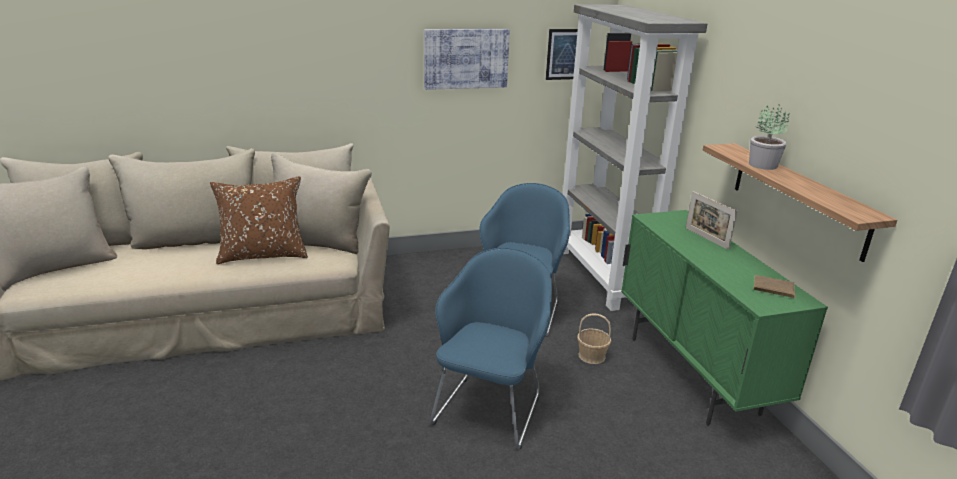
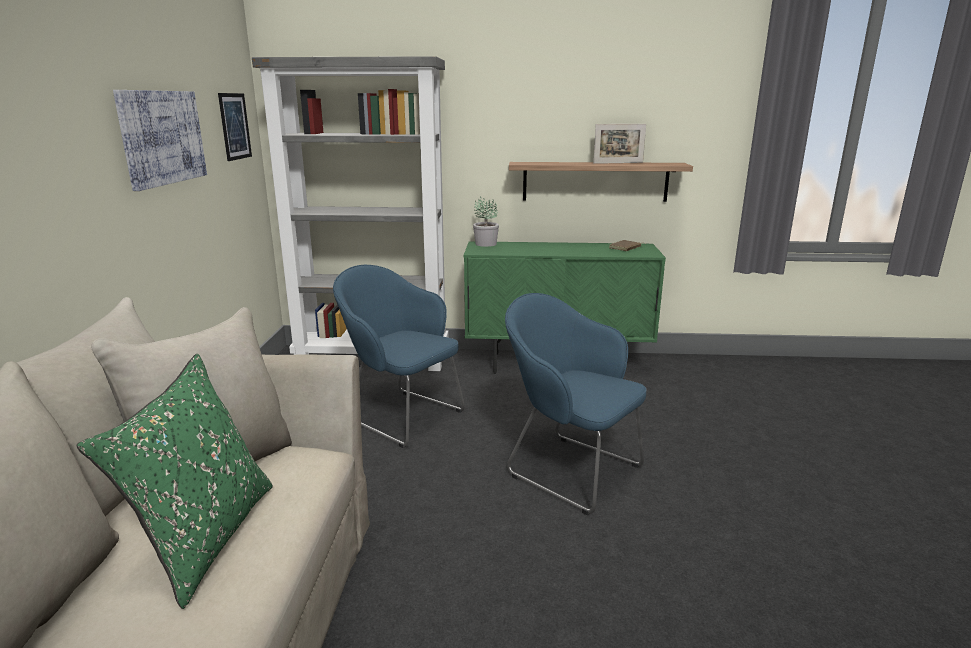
camera: 70 degrees left, 5 degrees down
(263, 255) = (205, 538): brown pillow -> green pillow
(592, 356) = (509, 397): basket -> none
(706, 238) = (531, 246): picture frame -> picture frame (618, 163)
(762, 165) = (569, 163): potted plant -> potted plant (485, 244)

